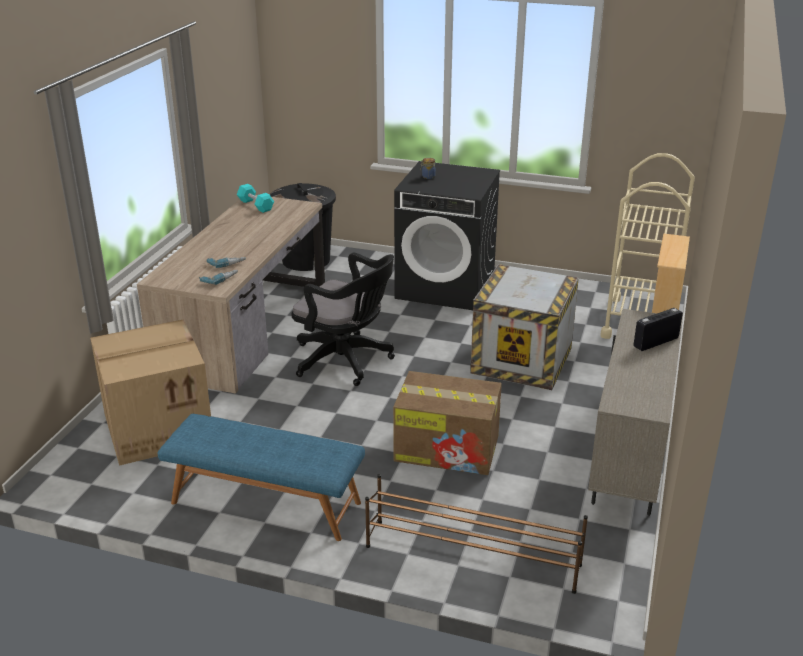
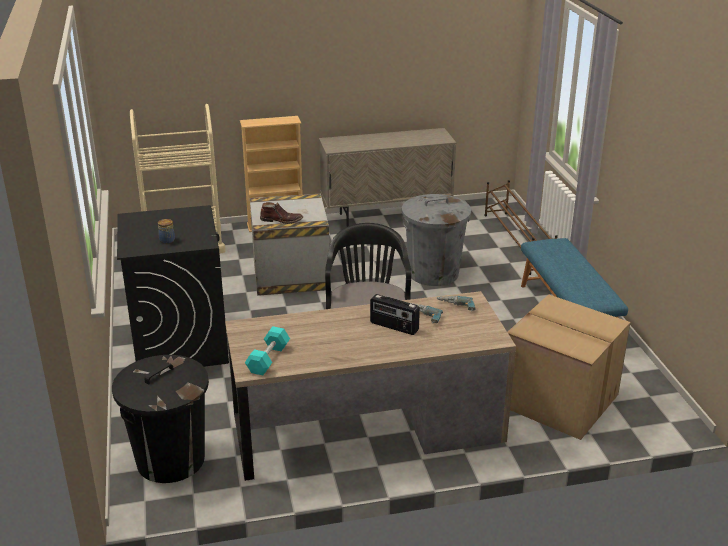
camera: 120 degrees left, 0 degrees up
(448, 448) = (433, 273): cardboard box -> grey trash can
(507, 280) = (281, 220): none -> brown boot
(655, 342) = (362, 140): radio -> radio (394, 327)

